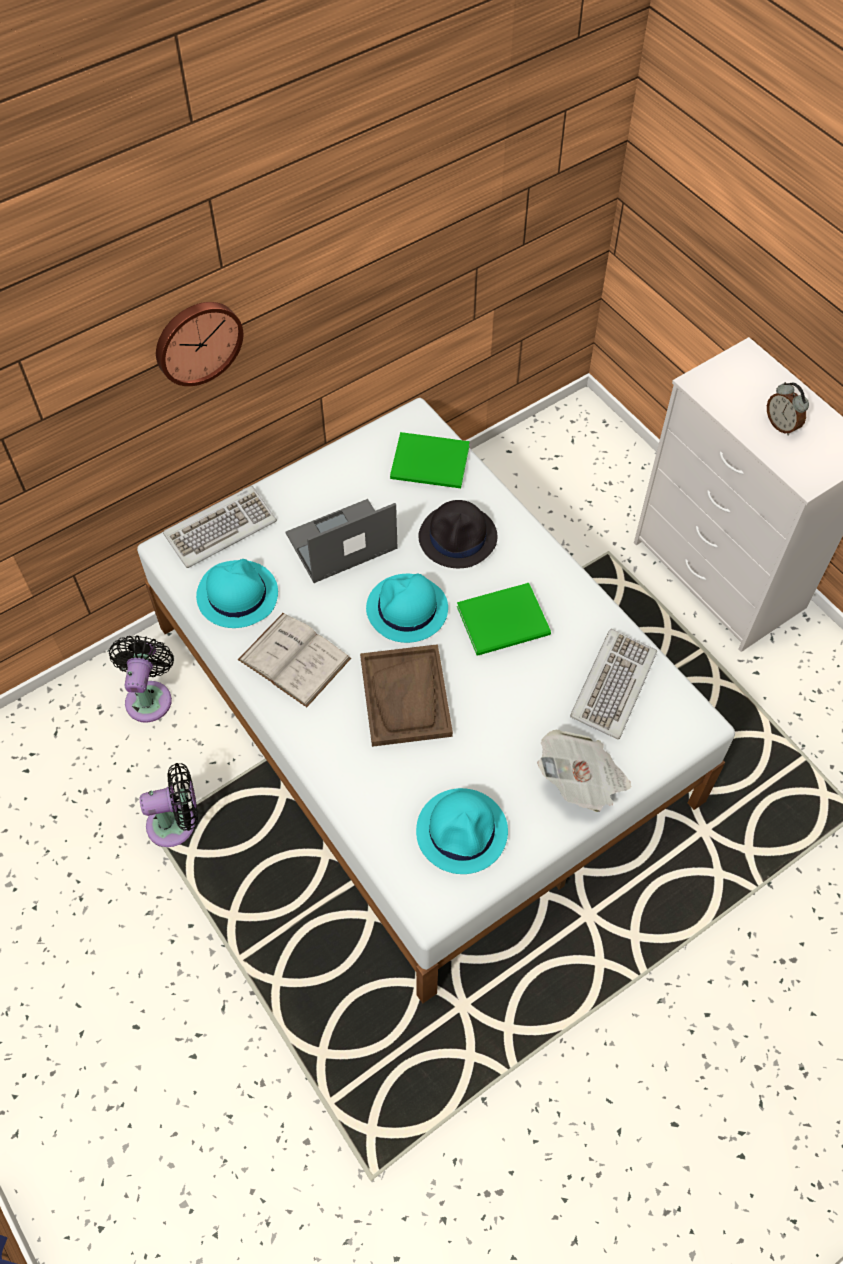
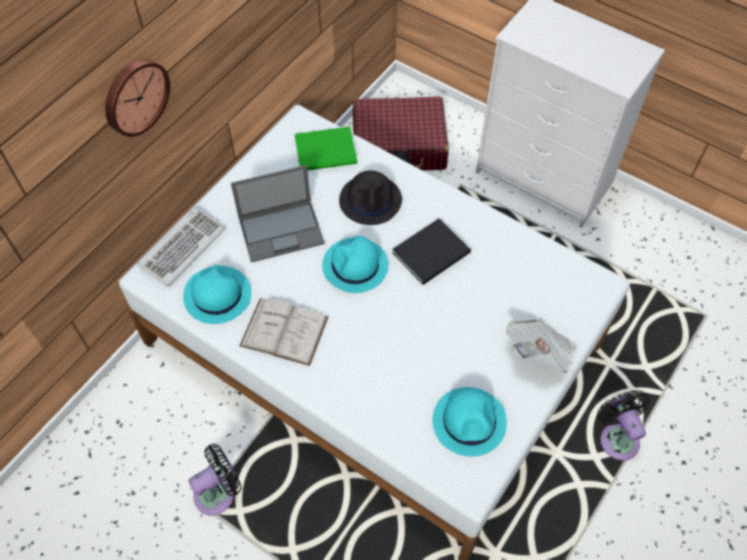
camera: 20 degrees left, 0 degrees up
(149, 696) = (156, 400): black fan -> black fan (617, 437)
(340, 542) = (282, 230): laptop -> laptop turned 150 degrees counterclockwise
(406, 697) = (383, 333): brown tray -> none
(506, 622) = (433, 253): green book -> black book
(552, 482) = (399, 145): none -> red suitcase
(612, 685) = (530, 275): keyboard -> none
(781, 425) = (586, 49): alarm clock -> none

